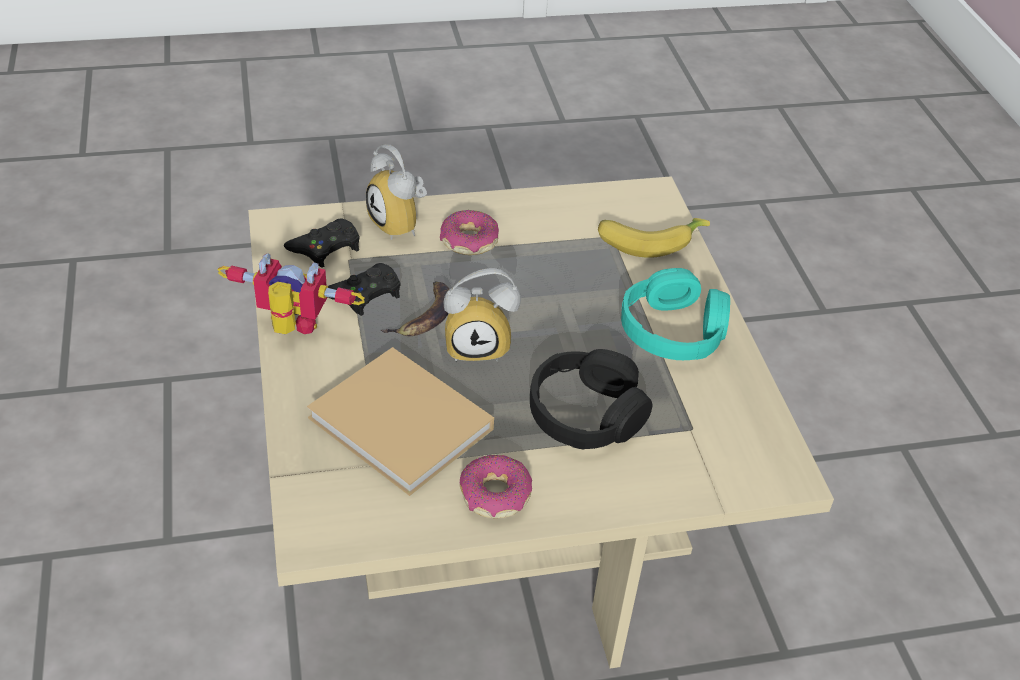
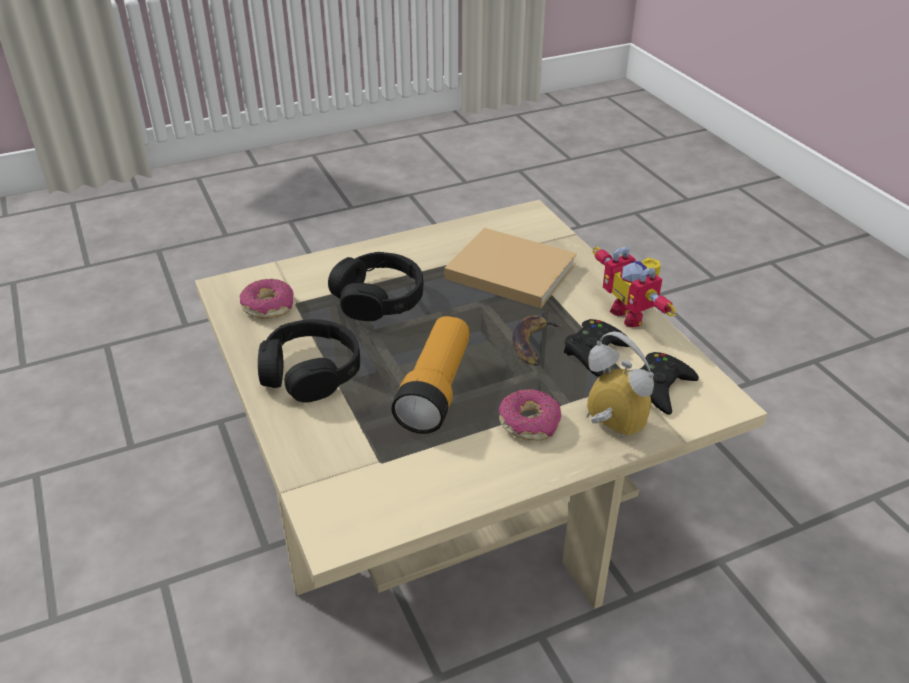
camera: 170 degrees right, 5 degrees down
(291, 330) = (632, 314): toy robot -> toy robot turned 60 degrees clockwise
(479, 345) = (477, 329): alarm clock -> none
(494, 495) = (430, 246): donut -> donut (268, 306)
(546, 287) = (435, 390): none -> flashlight
(648, 240) = (339, 465): banana -> none
(673, 330) = (310, 372): turquoise headphones -> black headphones

